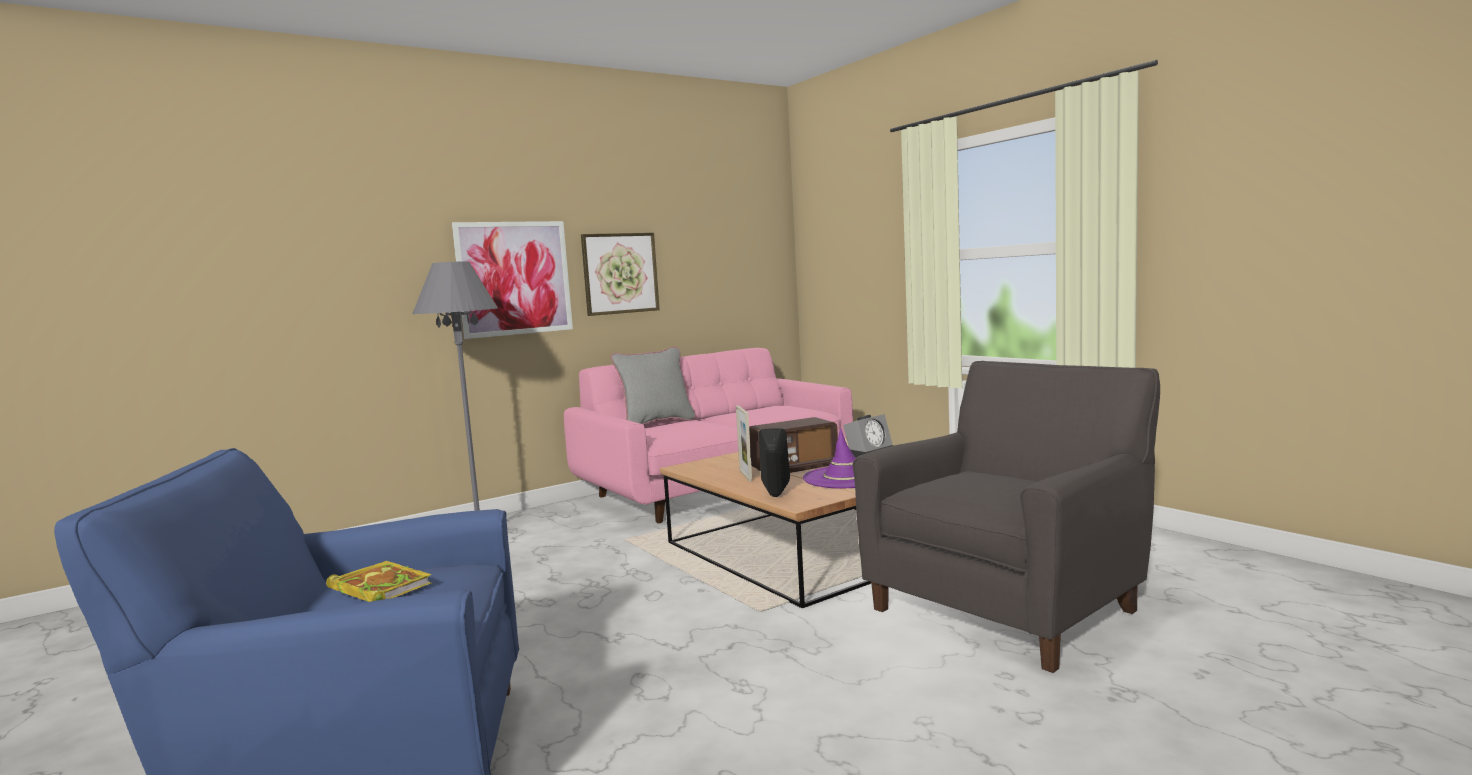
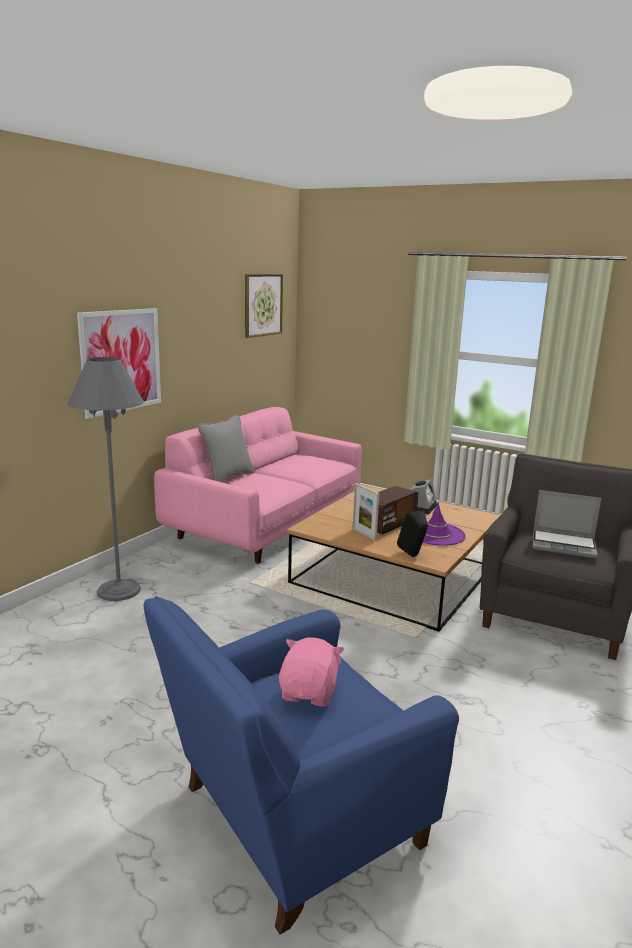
camera: 25 degrees left, 10 degrees up
(378, 588) = (310, 692): book -> pink plush toy
(620, 273) = (192, 351): picture -> picture (262, 305)
(990, 482) = (564, 545): none -> laptop

